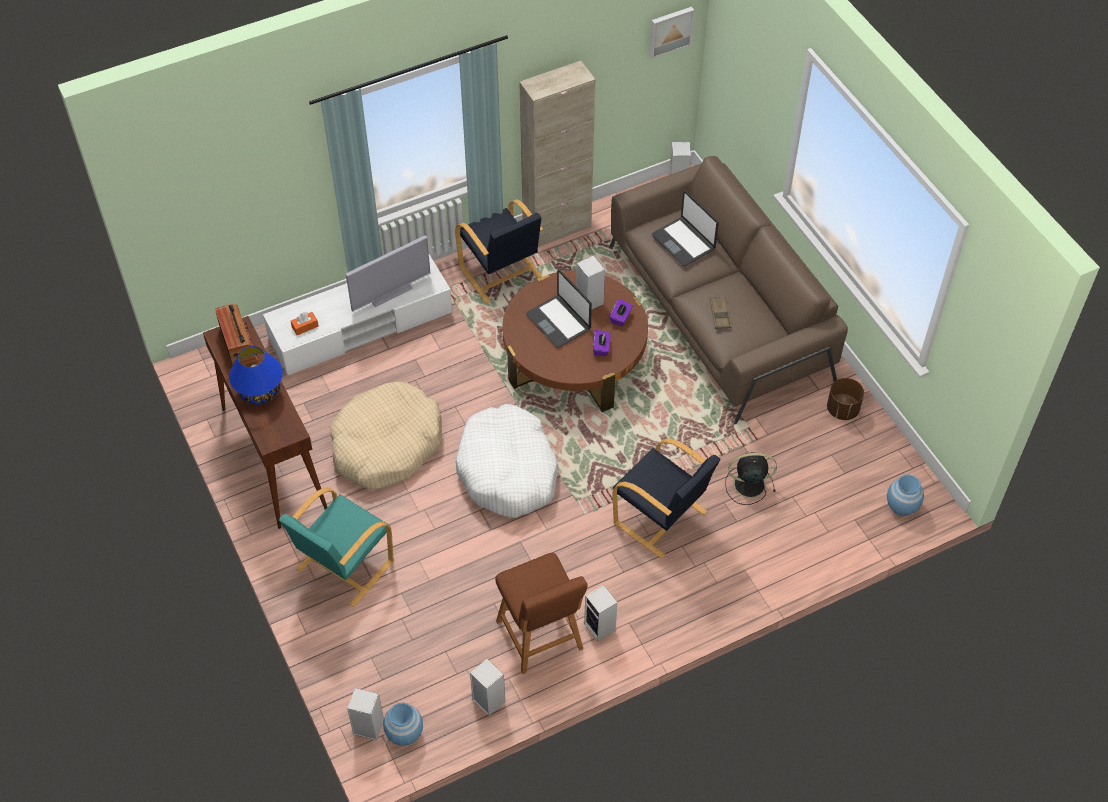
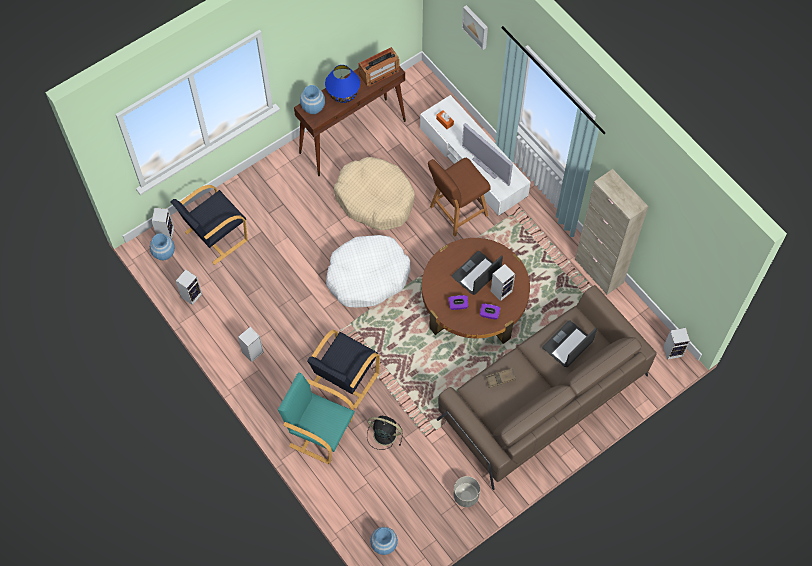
camera: 80 degrees right, 10 degrees up
(271, 431) = (313, 107): none -> blue vase
(343, 566) = (276, 195): turquoise armchair -> turquoise armchair (320, 432)
(501, 273) = (544, 241): black armchair -> black armchair (215, 236)
(541, 638) = (239, 318): brown stool -> brown stool (456, 212)
(670, 31) = (706, 266): picture -> picture (476, 26)
(747, 484) = (384, 434): black fan -> black fan turned 60 degrees counterclockwise
(843, 410) = (466, 496): brown planter -> grey planter

